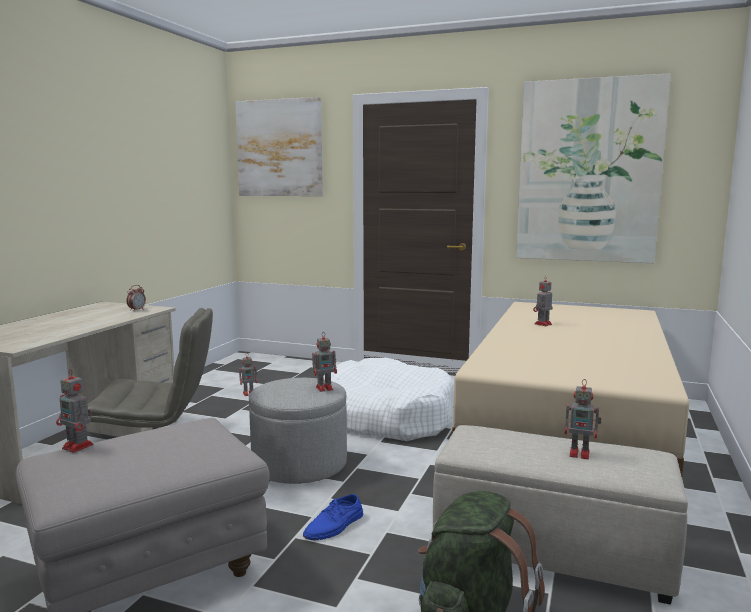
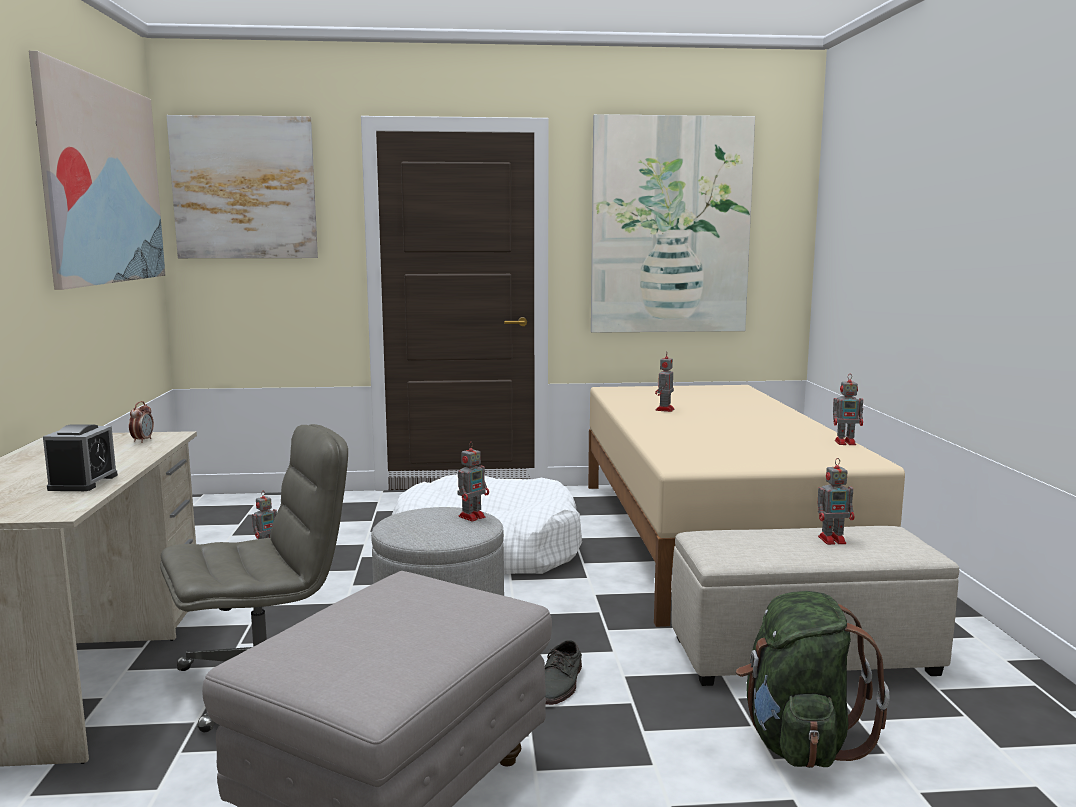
camera: 25 degrees left, 0 degrees up
(60, 331) = (83, 482): none -> alarm clock
(78, 447) = (288, 635): toy robot -> toy robot (846, 442)
(174, 145) = (103, 182): none -> picture
(334, 526) = (560, 684): blue shoe -> grey shoe

